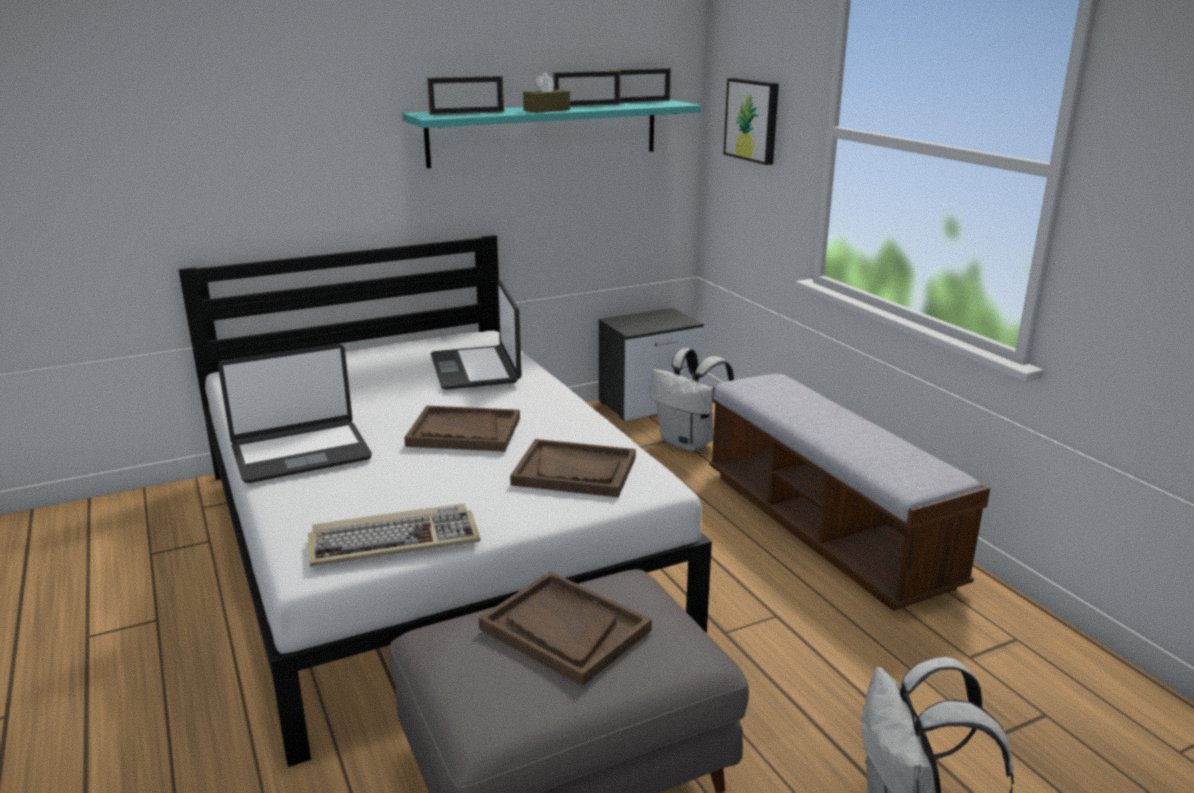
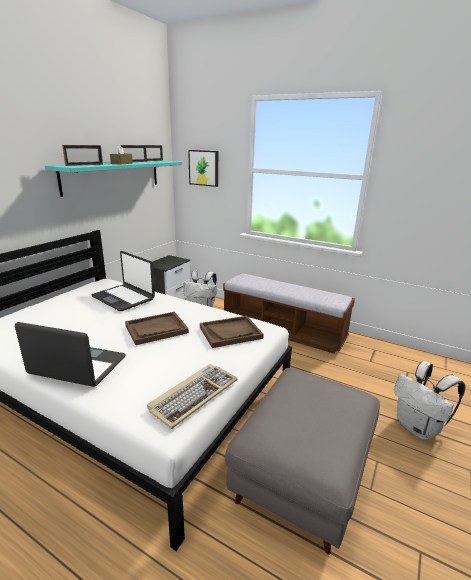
camera: 35 degrees left, 0 degrees up
(301, 453) = (77, 367): laptop -> laptop turned 105 degrees counterclockwise
(564, 629) = (306, 407): brown tray -> none

